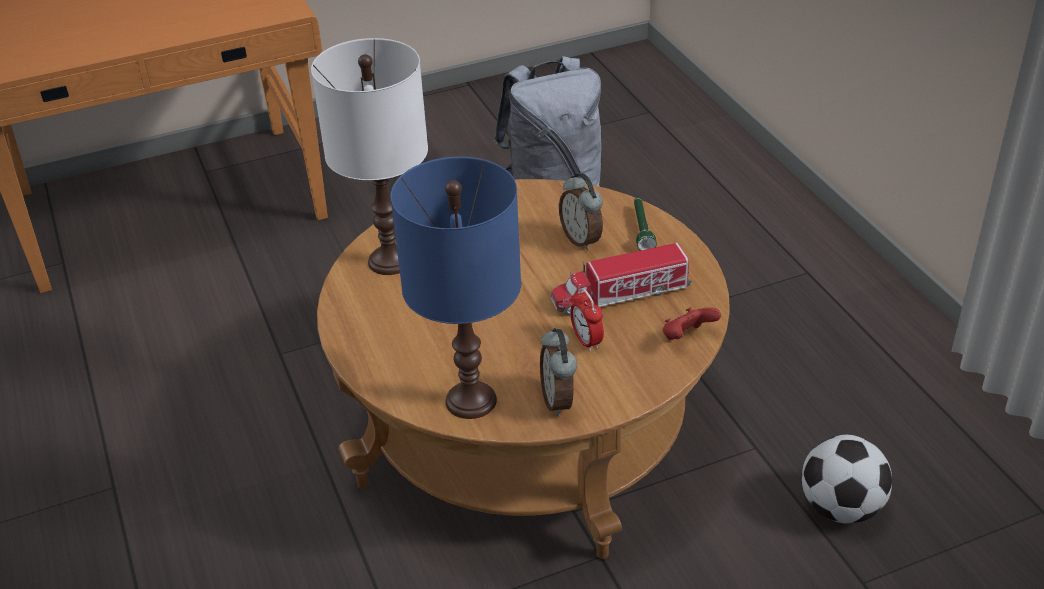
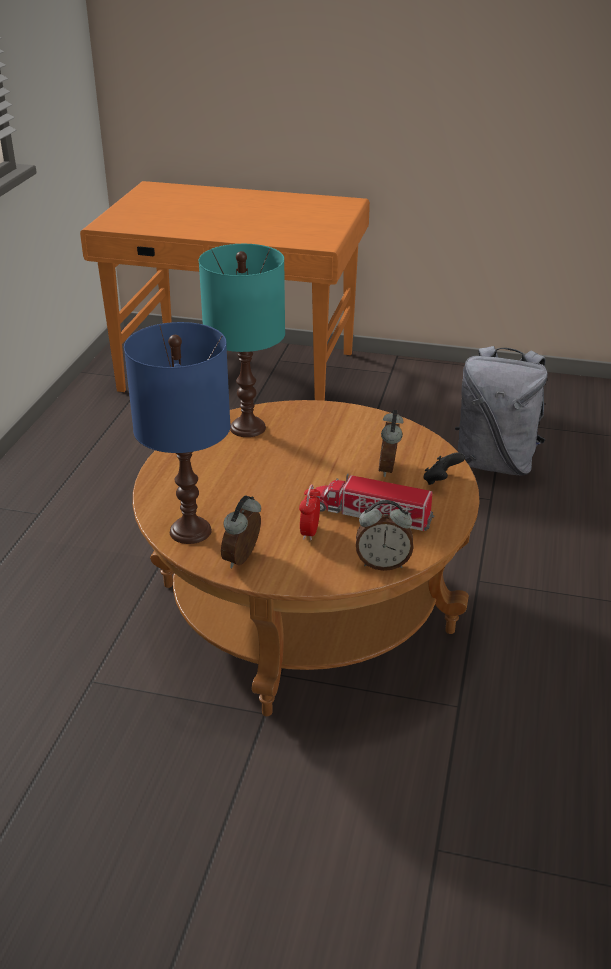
camera: 35 degrees right, 5 degrees down
(391, 261) = (248, 428): white table lamp -> turquoise table lamp
(641, 229) = (441, 480): green flashlight -> black game controller
(687, 337) = (383, 564): red game controller -> alarm clock
(841, 508) = (479, 787): football -> none

